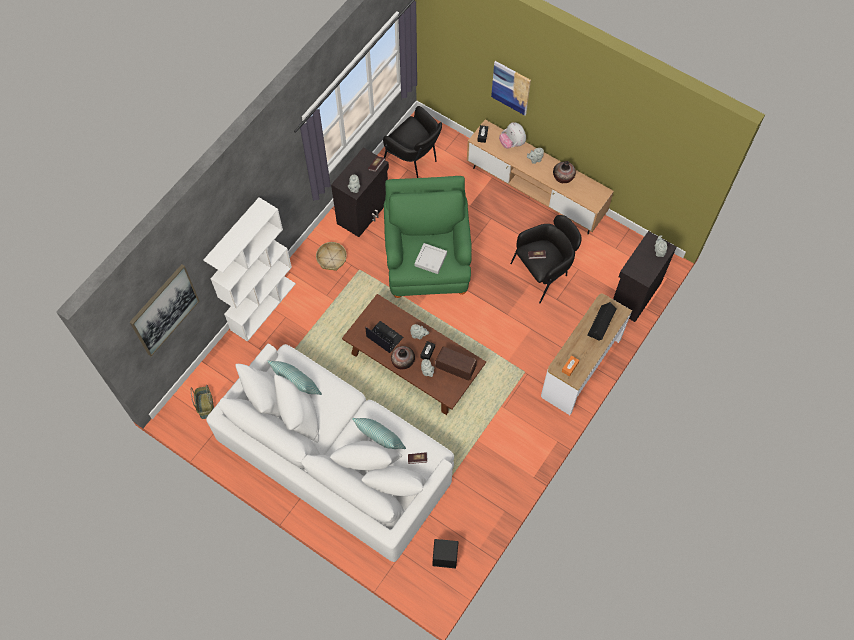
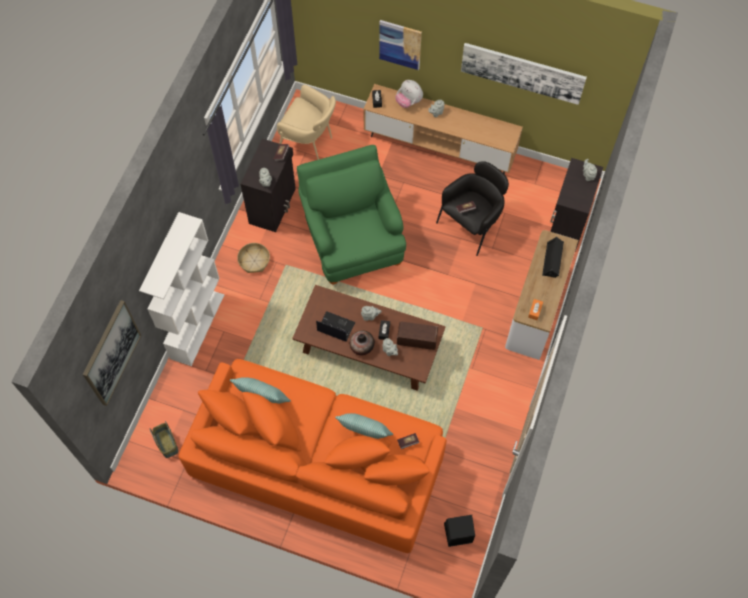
camera: 15 degrees left, 0 degrees up
(336, 456) = (318, 460): white sofa -> orange sofa
(414, 161) = (309, 142): black armchair -> beige armchair
(430, 260) = (362, 237): grey tray -> none
(563, 177) = (469, 124): vase -> none
(617, 139) = (522, 72): none -> picture

